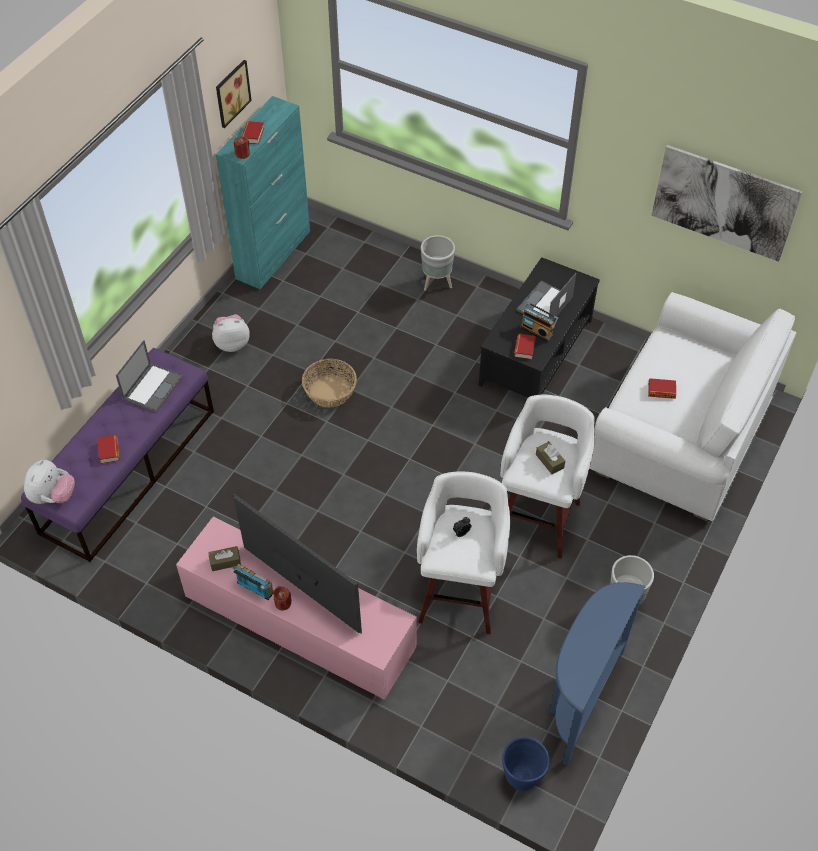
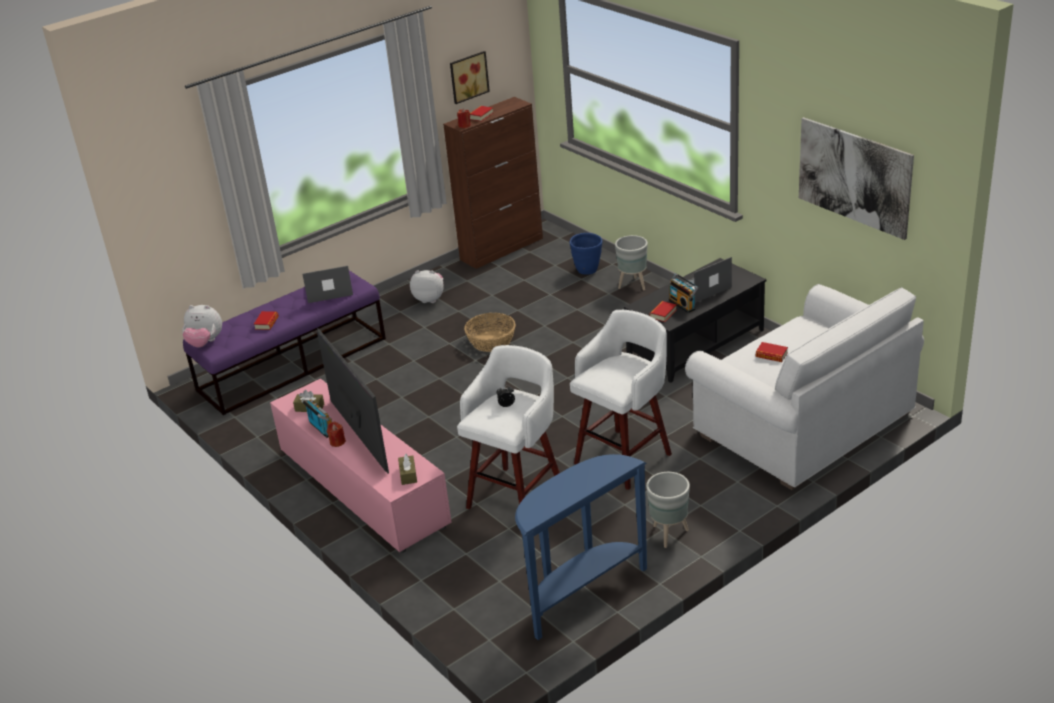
camera: 25 degrees right, 20 degrees down
(53, 496) = (205, 343): plush toy -> plush toy turned 60 degrees clockwise
(153, 387) = (328, 291): laptop -> laptop turned 150 degrees counterclockwise
(274, 254) = (502, 248): turquoise cabinet -> brown cabinet
(522, 777) = (489, 638): blue planter -> blue planter (587, 270)
(549, 461) = (620, 372): brown tissue box -> brown tissue box (408, 475)

